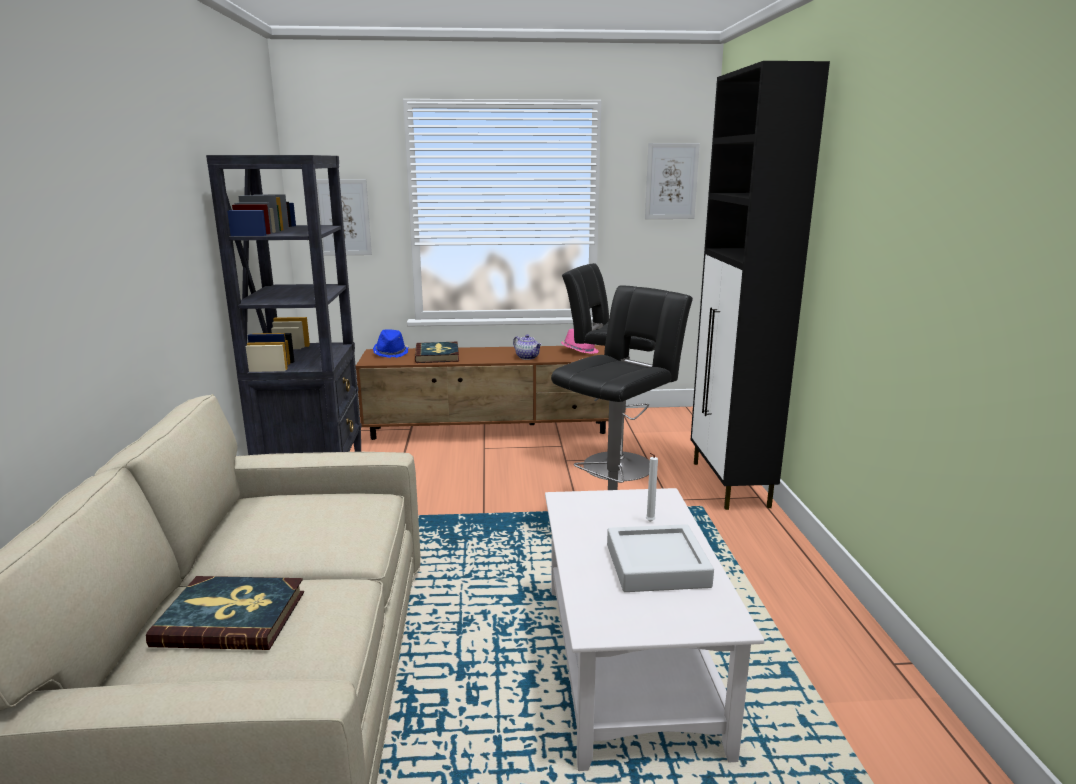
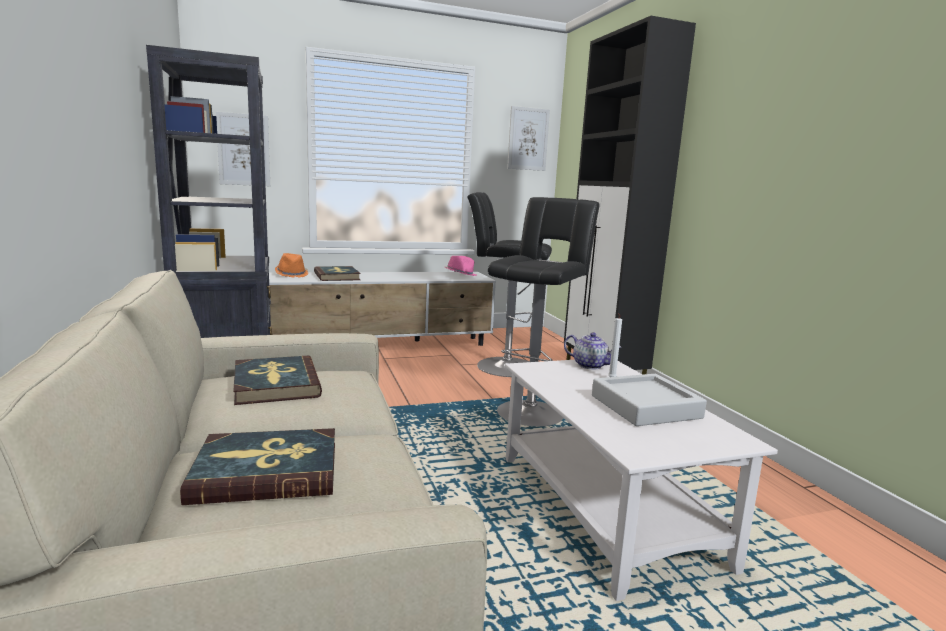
camera: 15 degrees left, 5 degrees down
(294, 512) = (275, 384): none -> book
(391, 353) = (292, 274): blue hat -> orange hat
(490, 430) = (383, 346): brown tv stand -> white tv stand
(527, 357) = (419, 278): teapot -> teapot (590, 365)

